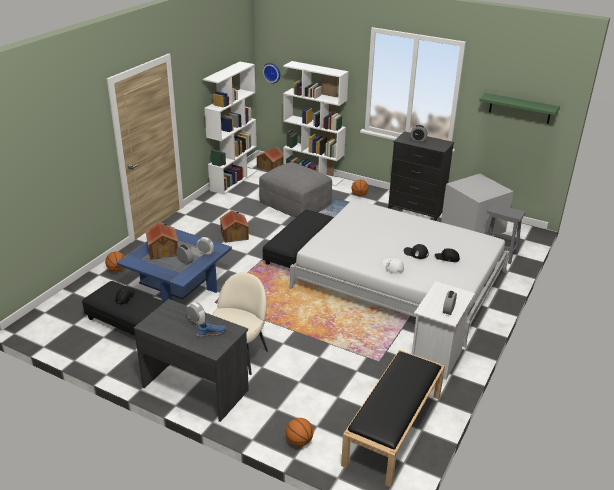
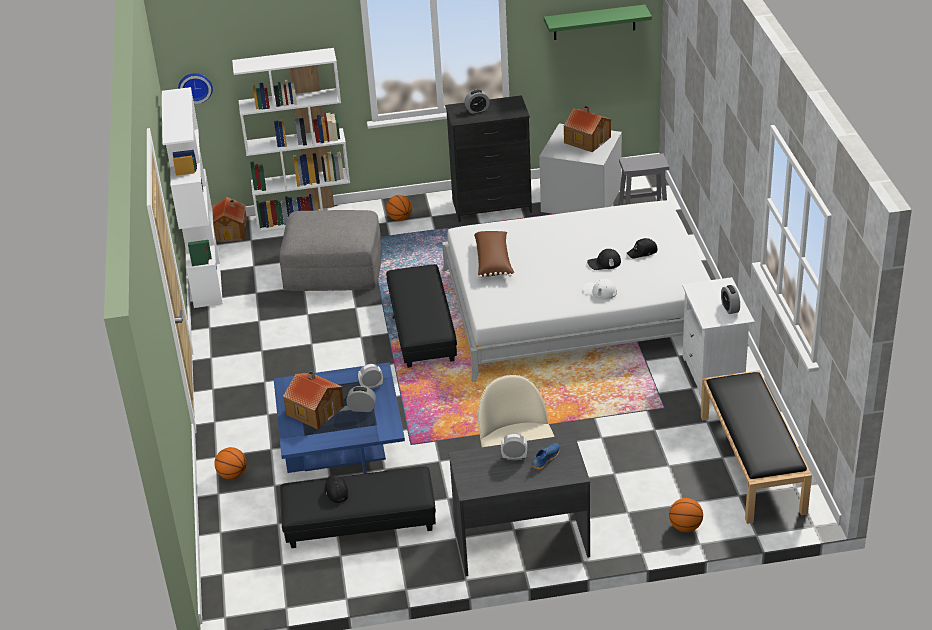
camera: 35 degrees left, 5 degrees up
(235, 234) = (317, 351): toy house -> toy house (587, 139)
(353, 224) = (494, 262): none -> brown pillow

